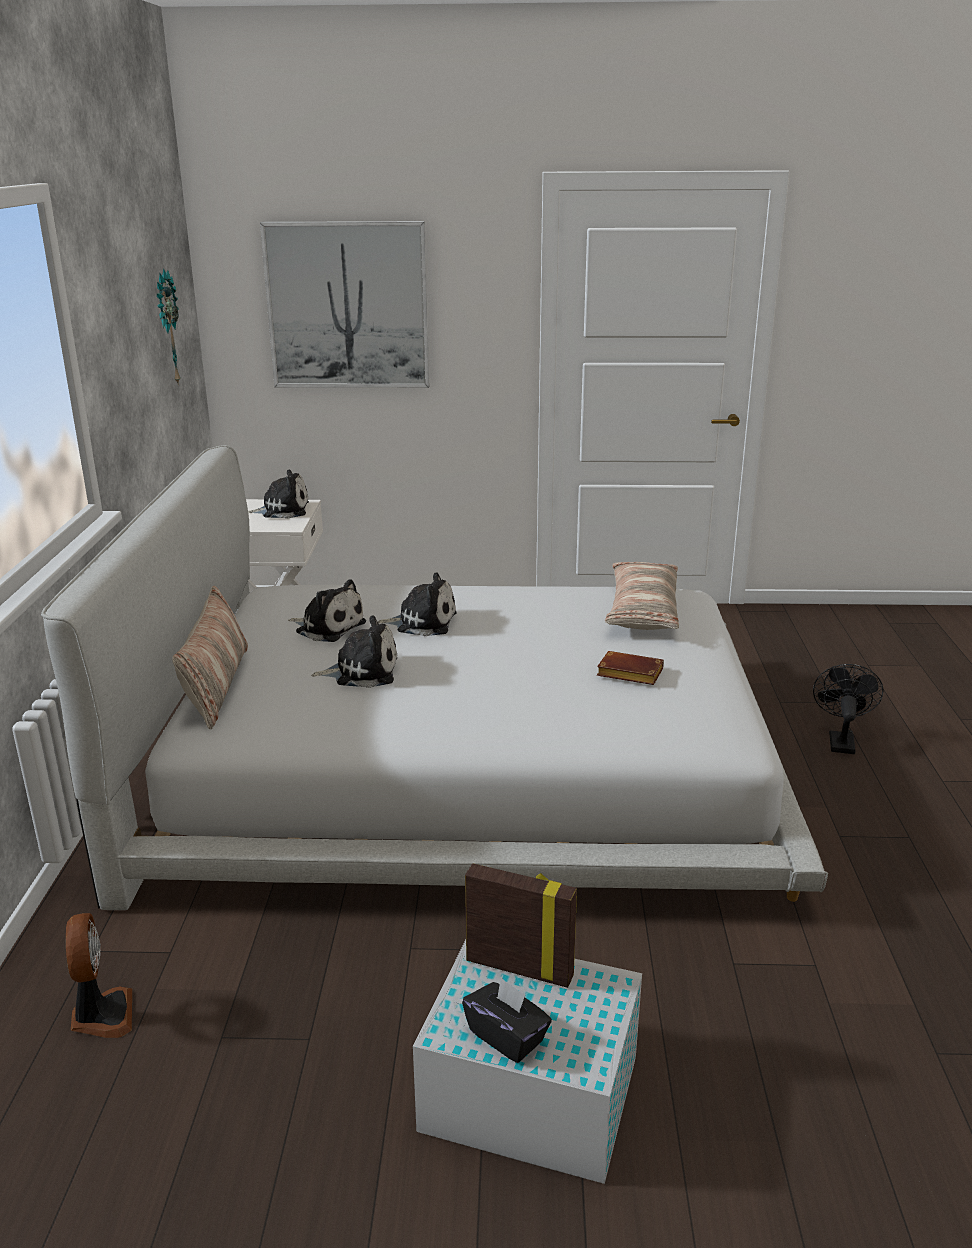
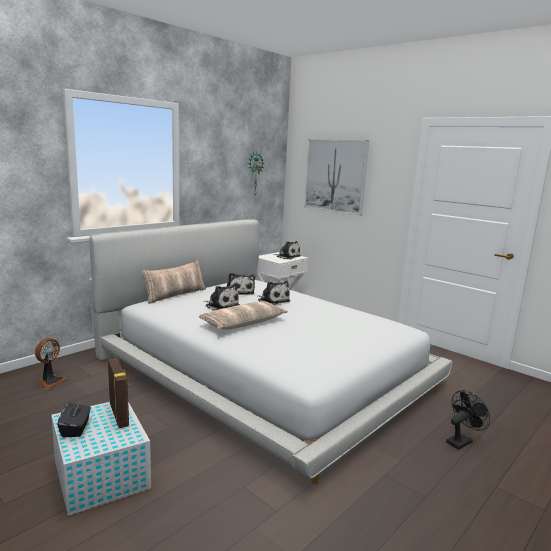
camera: 40 degrees right, 10 degrees down
(627, 674) = (313, 340): brown book -> none
(642, 610) = (371, 326): pillow -> pillow (243, 323)

